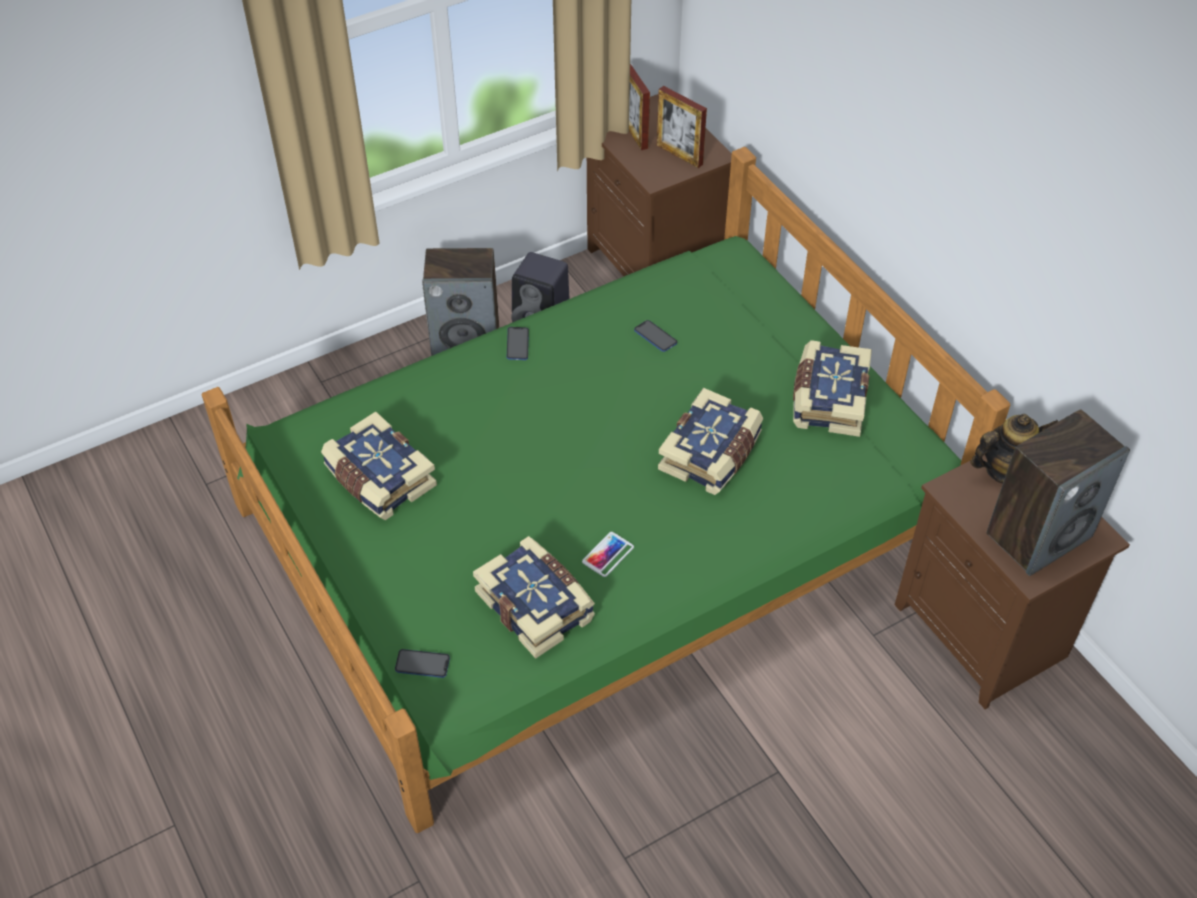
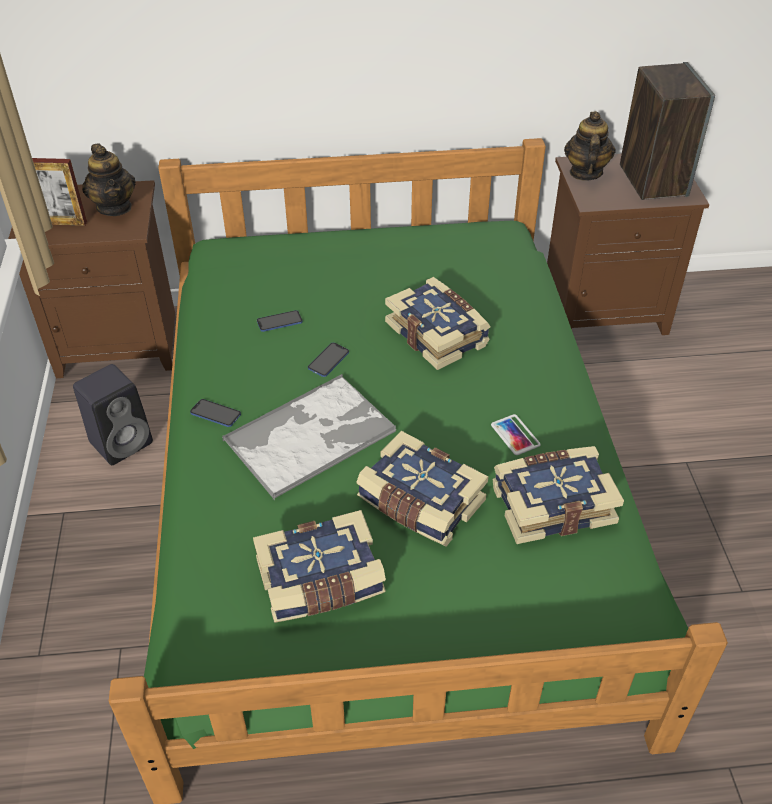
camera: 65 degrees left, 5 degrees down
(422, 664) = (588, 618): phone -> phone (328, 360)
(466, 340) = (90, 505): speaker -> none
(527, 414) = (311, 435): none -> tray
(679, 155) = (114, 207): picture frame -> teapot
(828, 399) = (420, 254): book -> book (419, 503)

